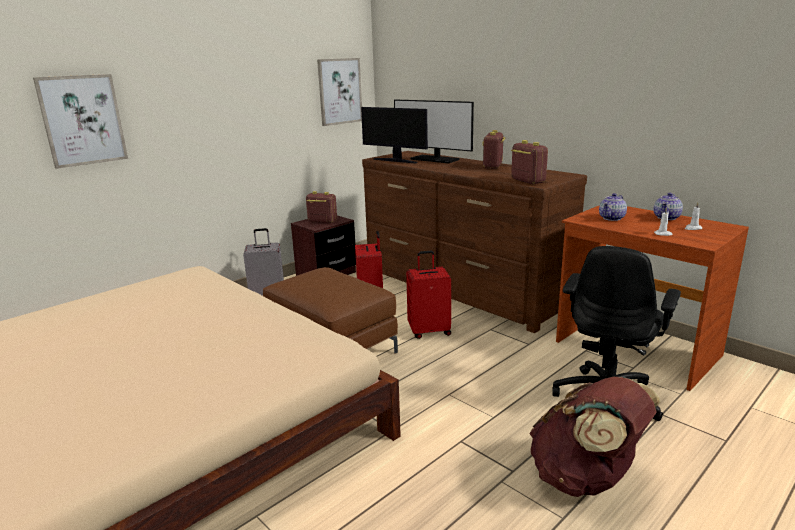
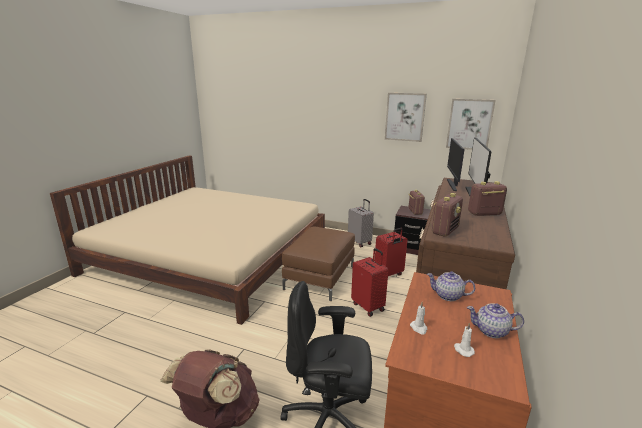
camera: 65 degrees right, 0 degrees up
(82, 120) = (299, 118): picture -> picture (405, 117)

